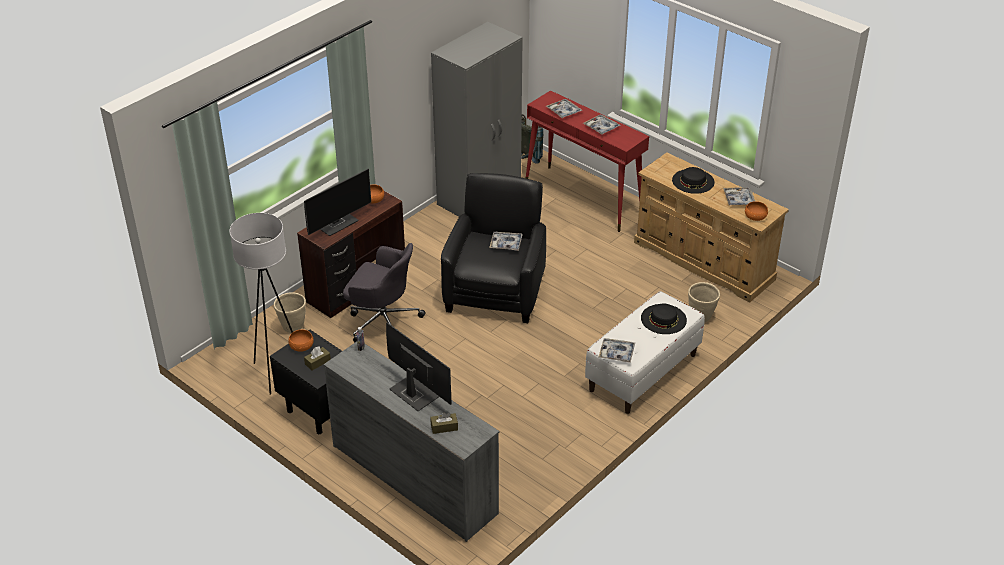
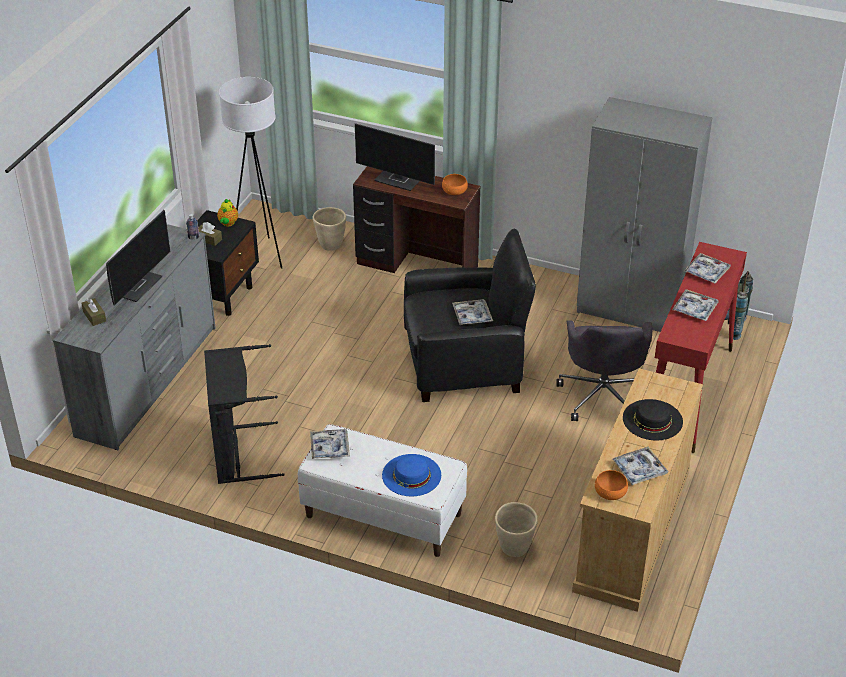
camera: 70 degrees right, 0 degrees up
(301, 346) = (228, 223): orange bowl -> teapot
(383, 321) = (369, 298): grey office chair -> grey office chair (603, 395)
(538, 438) = (238, 454): none -> black laundry basket
(663, 319) = (411, 475): black hat -> blue hat

